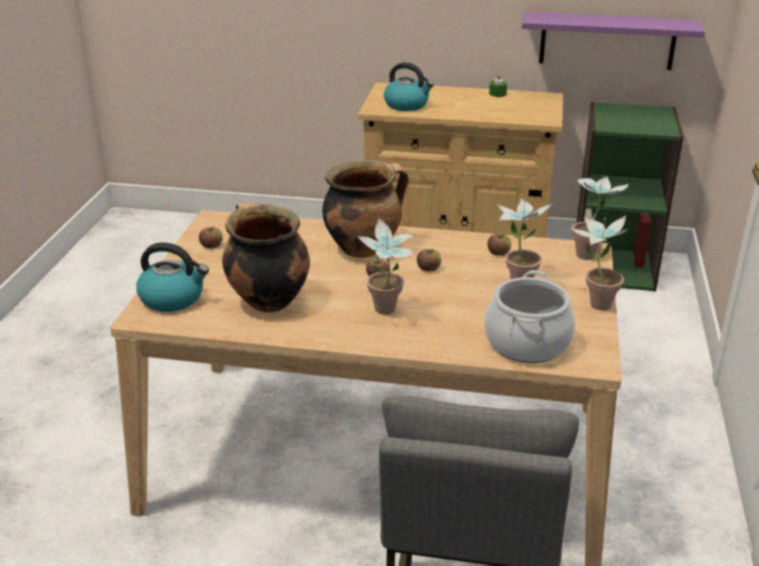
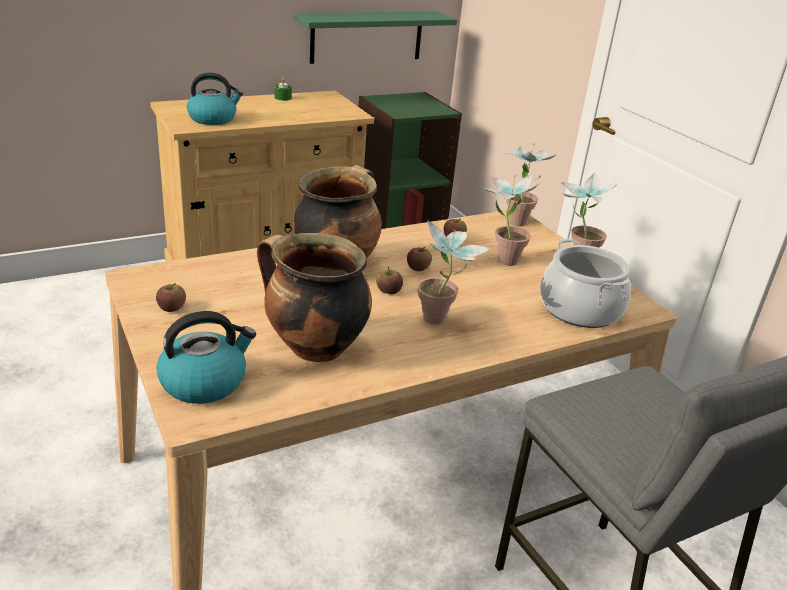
camera: 40 degrees left, 0 degrees up
(607, 41) = (367, 36): purple shelf -> green shelf

